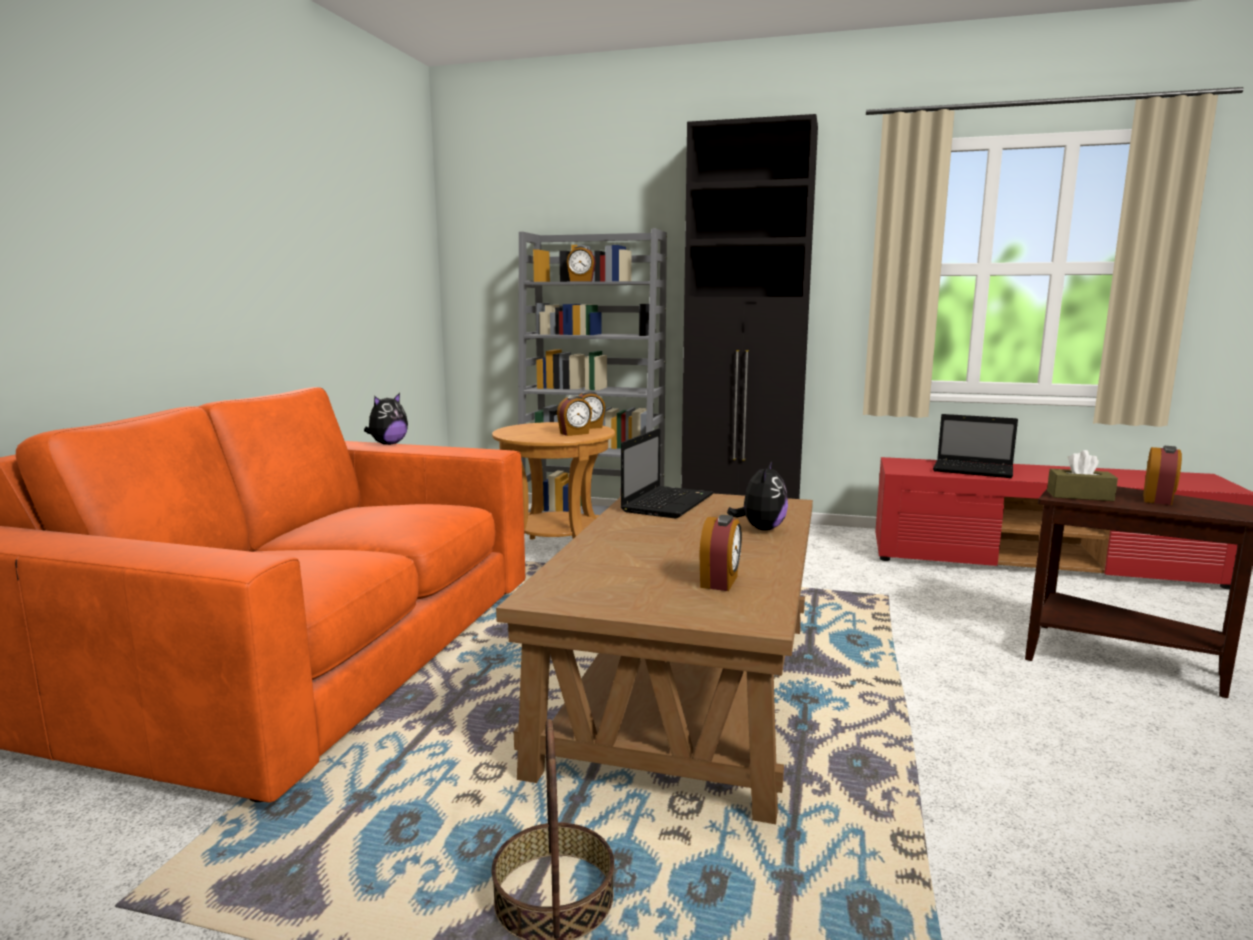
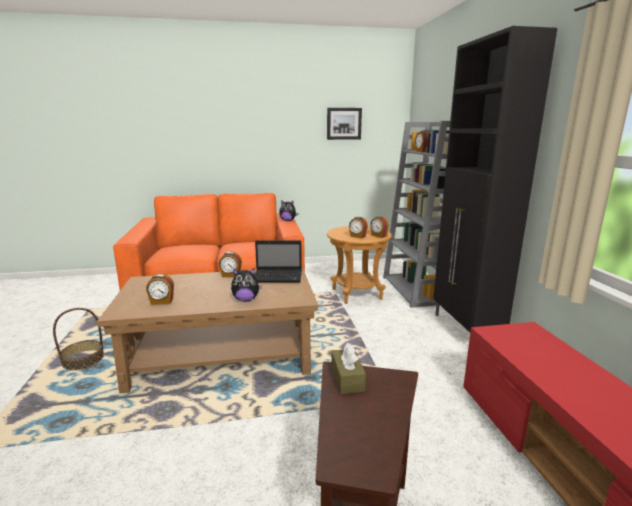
camera: 65 degrees right, 5 degrees up
(366, 229) = (344, 123): none -> picture
(974, 470) = (549, 364): laptop -> none
(1158, 500) = (367, 419): alarm clock -> alarm clock (231, 275)

